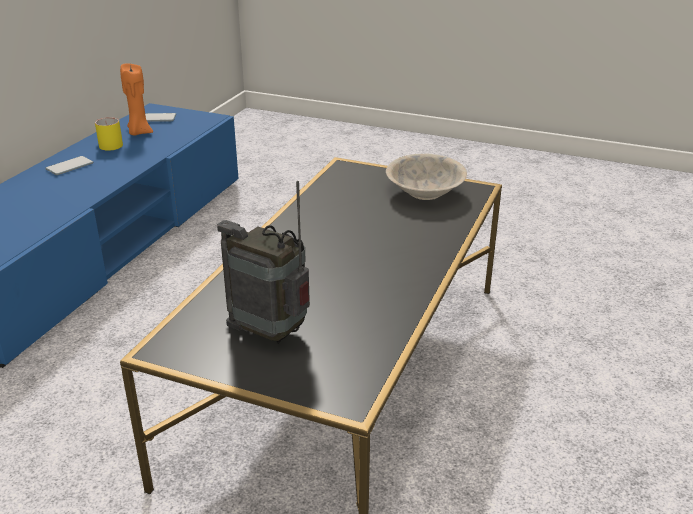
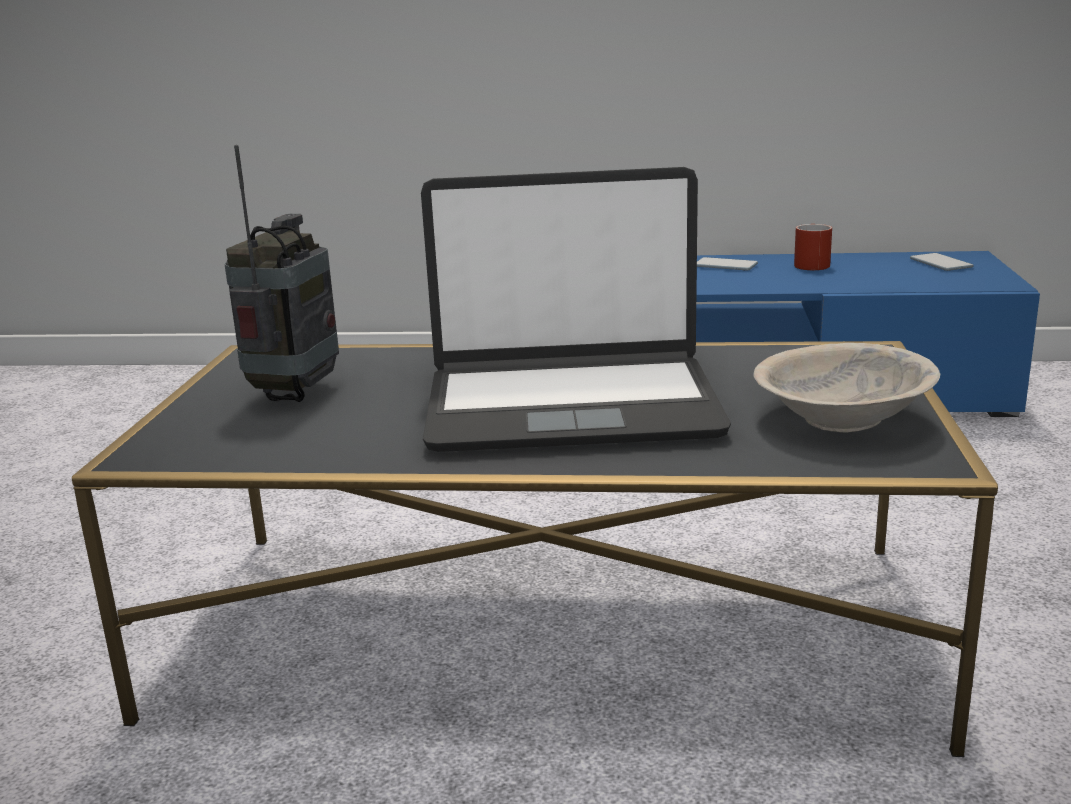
camera: 75 degrees right, 10 degrees down
(107, 145) = (812, 264): yellow mug -> red mug
(139, 132) = (877, 267): orange candle -> none
(364, 247) = (570, 406): none -> laptop

